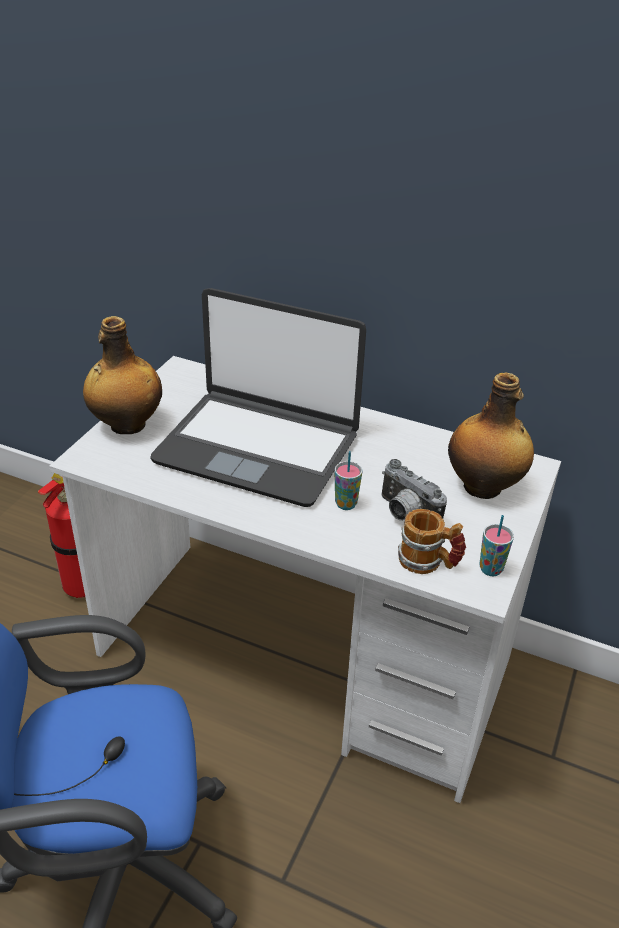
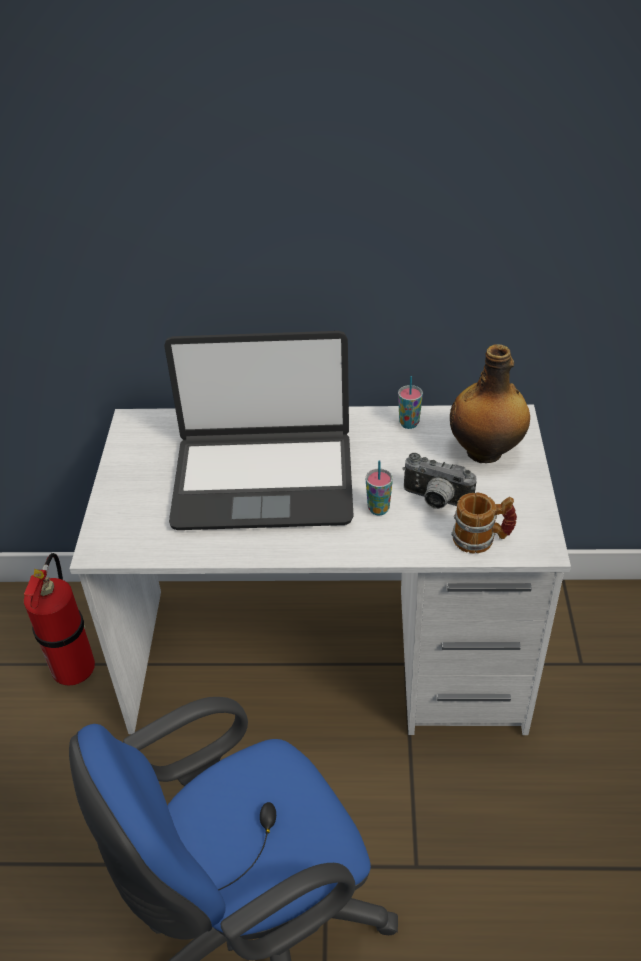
camera: 20 degrees left, 5 degrees up
(126, 425) = (119, 499): bottle -> none
(490, 569) = (535, 526): cup -> cup (409, 423)

